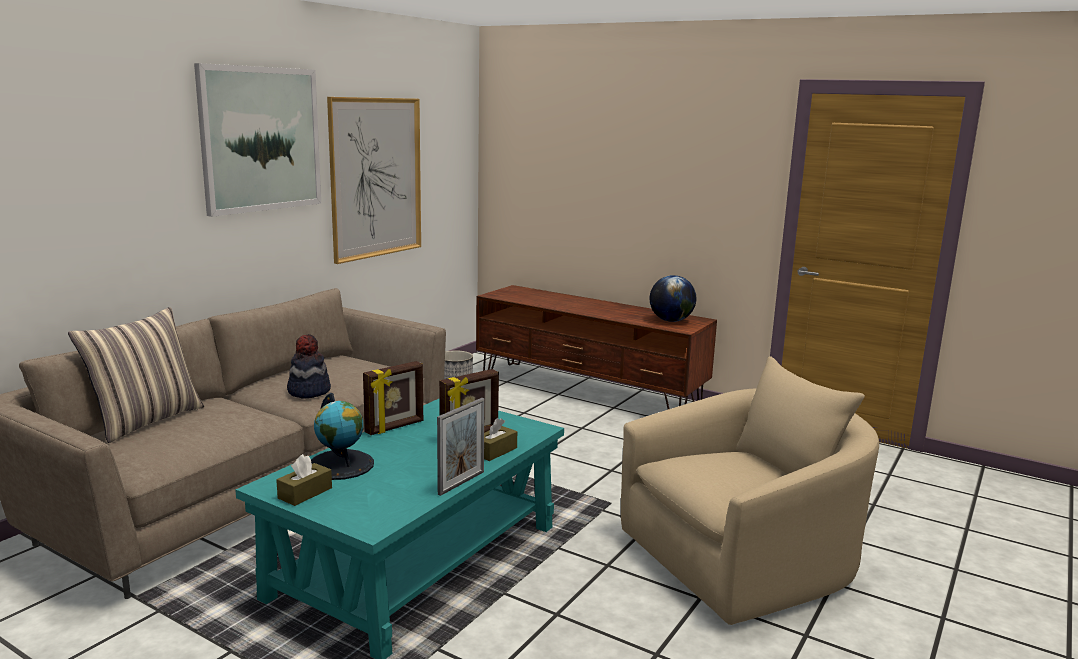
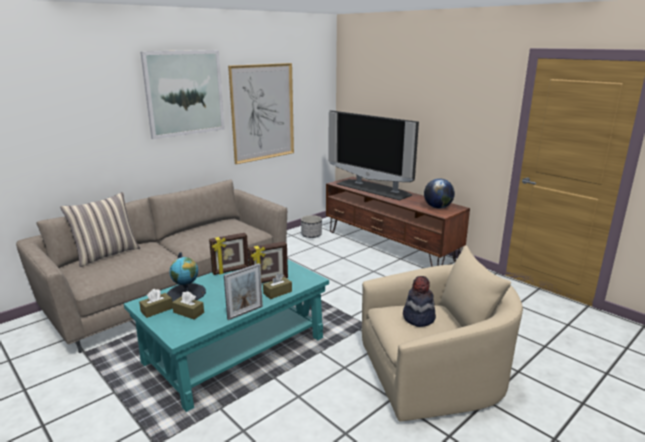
camera: 15 degrees right, 5 degrees up
(308, 391) = (199, 242): hat -> hat (418, 317)
(364, 491) = (188, 312): none -> brown tissue box
(558, 301) = (374, 189): none -> television

